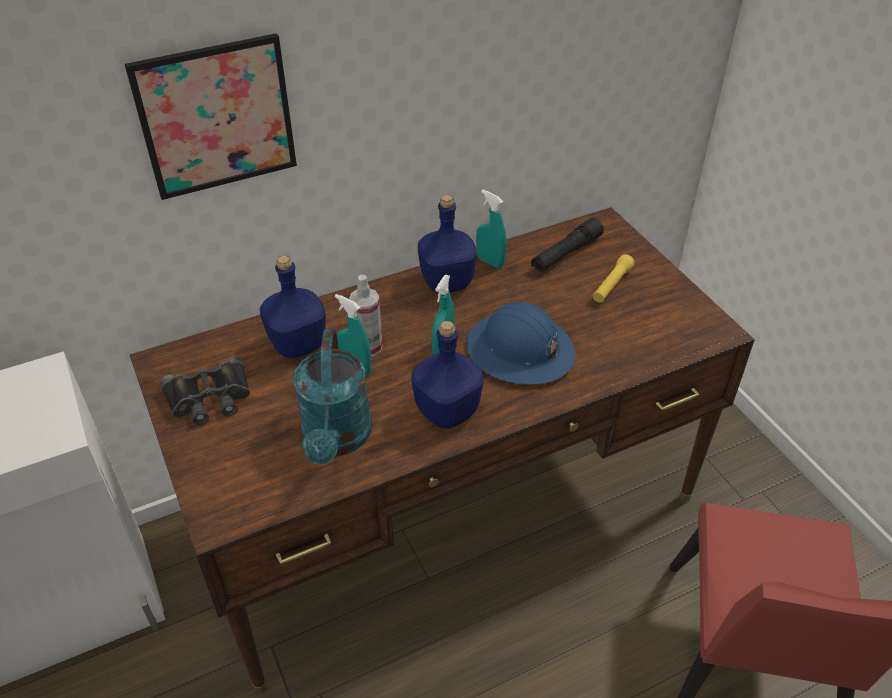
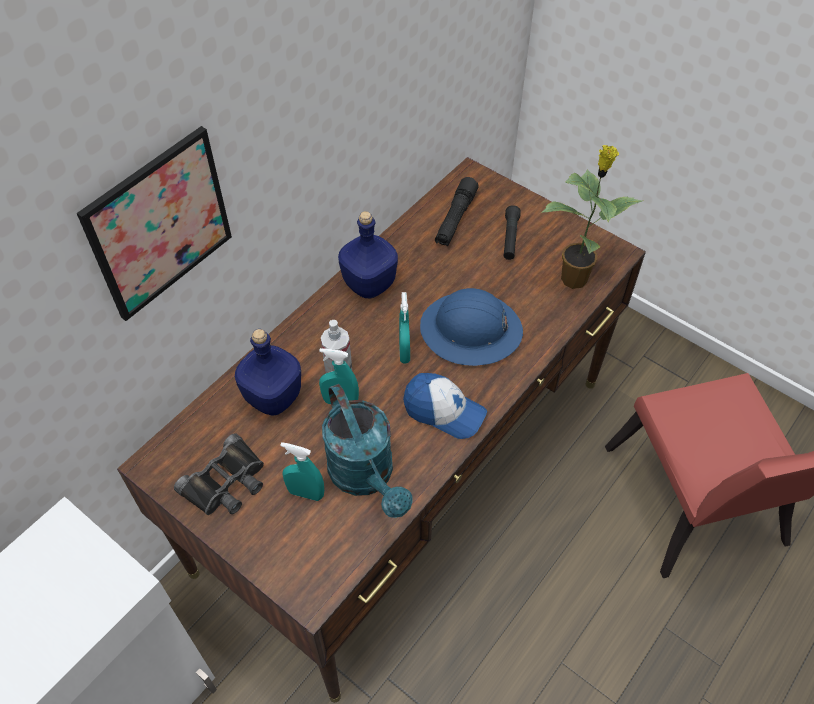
camera: 25 degrees left, 10 degrees up
(448, 410) = (444, 411): blue bottle -> cap
(490, 261) = (395, 249): turquoise spray bottle -> turquoise spray bottle (306, 493)
(611, 285) = (510, 238): yellow flashlight -> black flashlight
(660, 339) = (575, 277): none -> potted plant

